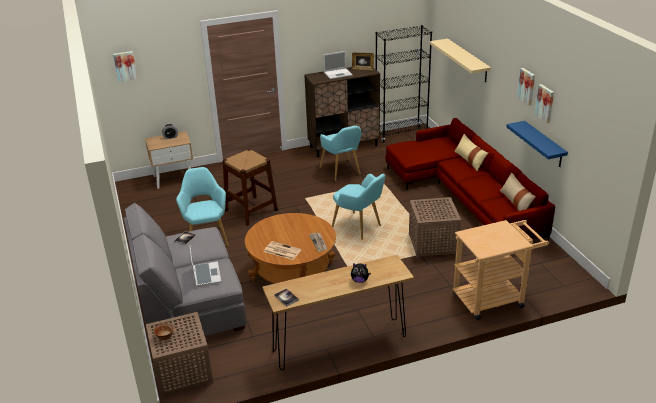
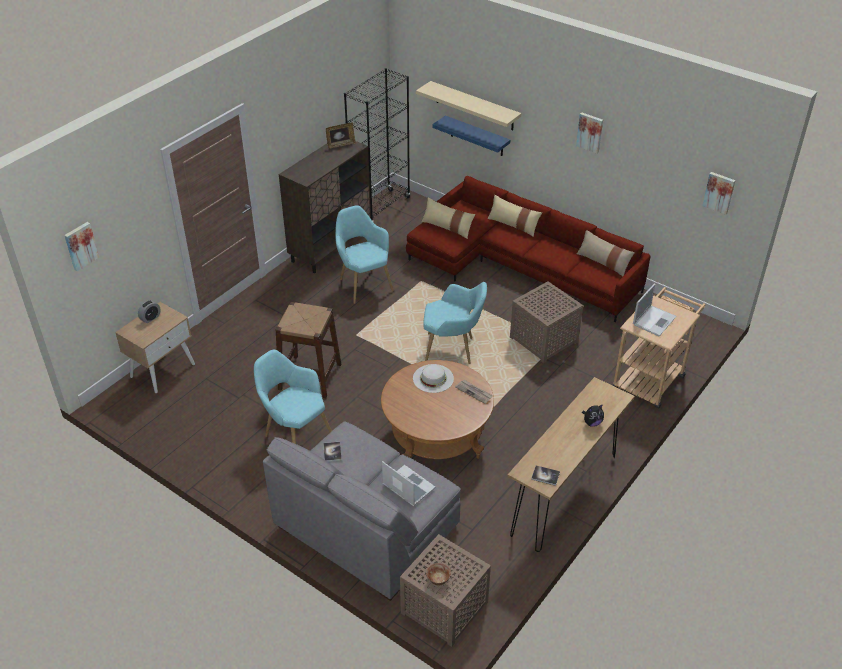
camera: 35 degrees left, 10 degrees up
(281, 251) = (446, 419): newspaper -> none
(301, 225) = (433, 378): none -> white hat
(338, 74) = (320, 161): laptop -> laptop (654, 320)
(342, 172) = (363, 283): turquoise armchair -> turquoise armchair turned 150 degrees counterclockwise
(417, 148) = (447, 227): none -> beige pillow
(544, 144) = (624, 192): blue shelf -> blue shelf (477, 136)
(545, 103) = (623, 149): picture -> picture (719, 192)

